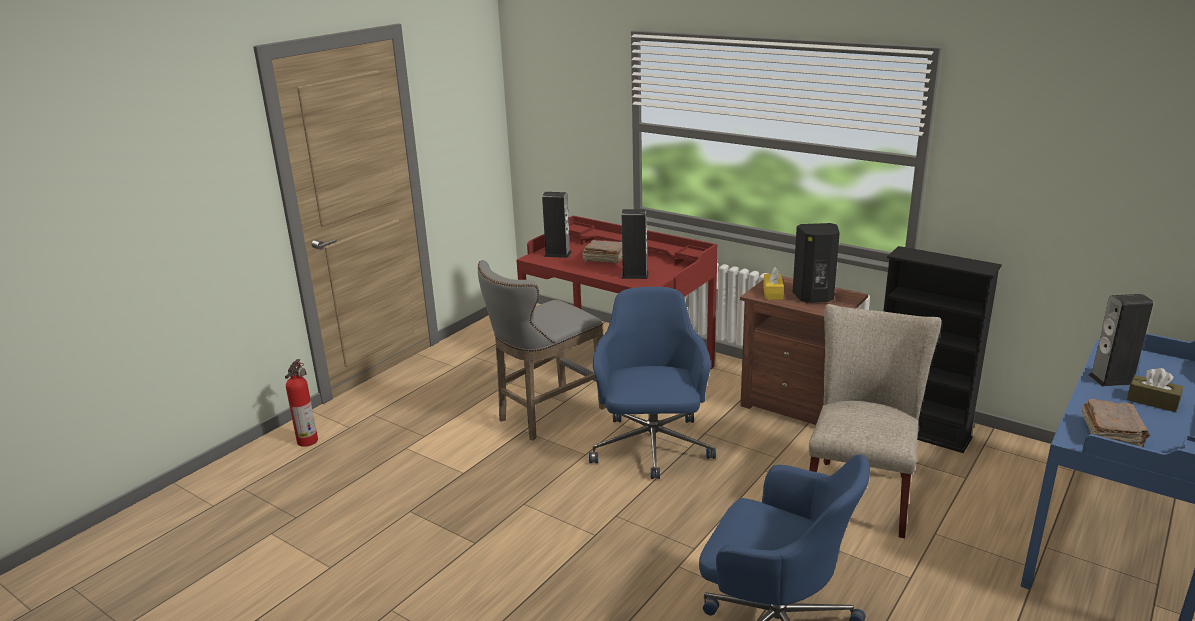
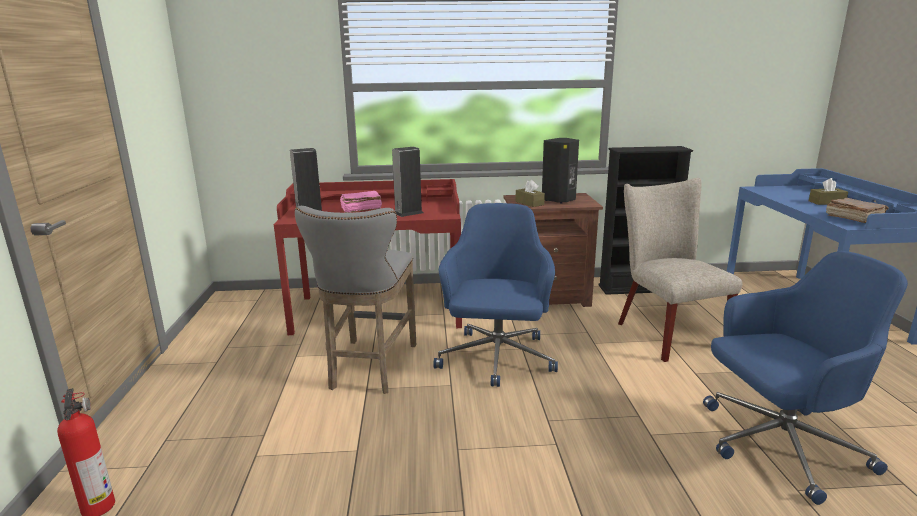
camera: 40 degrees left, 5 degrees down
(604, 259) = (360, 209): brown book -> pink book
(652, 448) = (496, 359): blue office chair -> blue office chair turned 45 degrees clockwise
(773, 293) = (529, 203): yellow tissue box -> brown tissue box
(1111, 379) = (790, 199): speaker -> none

